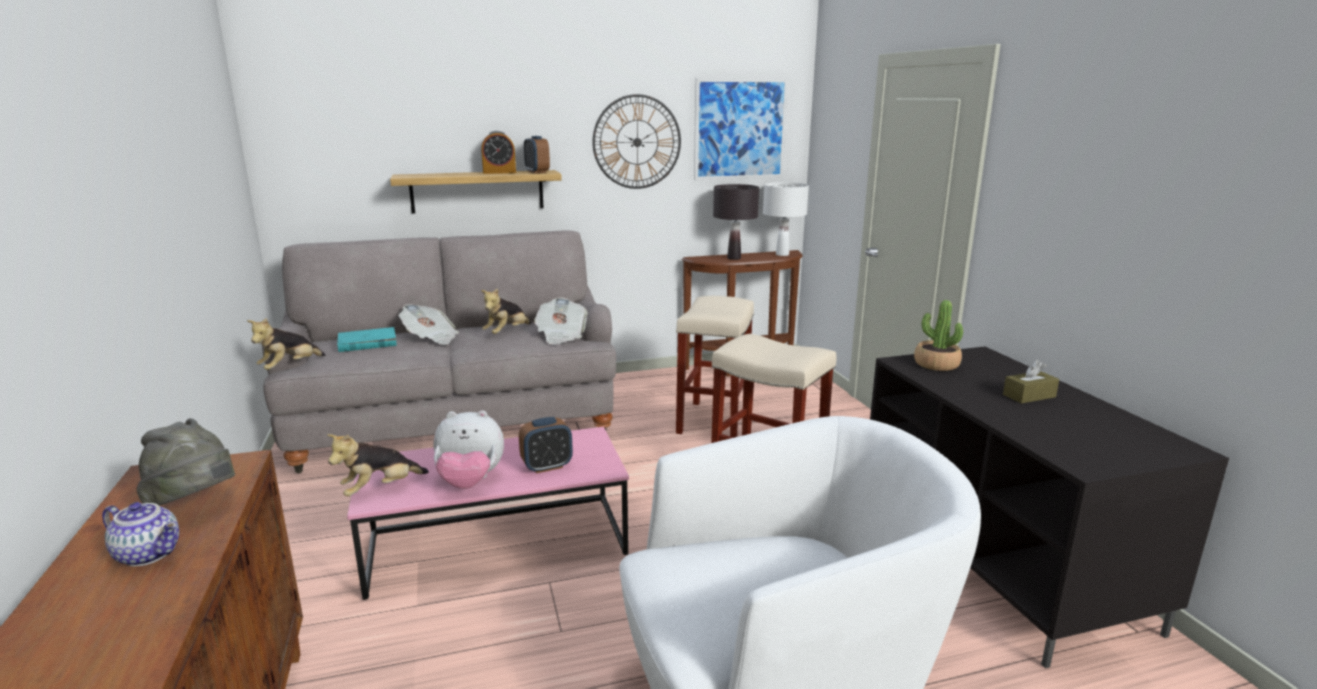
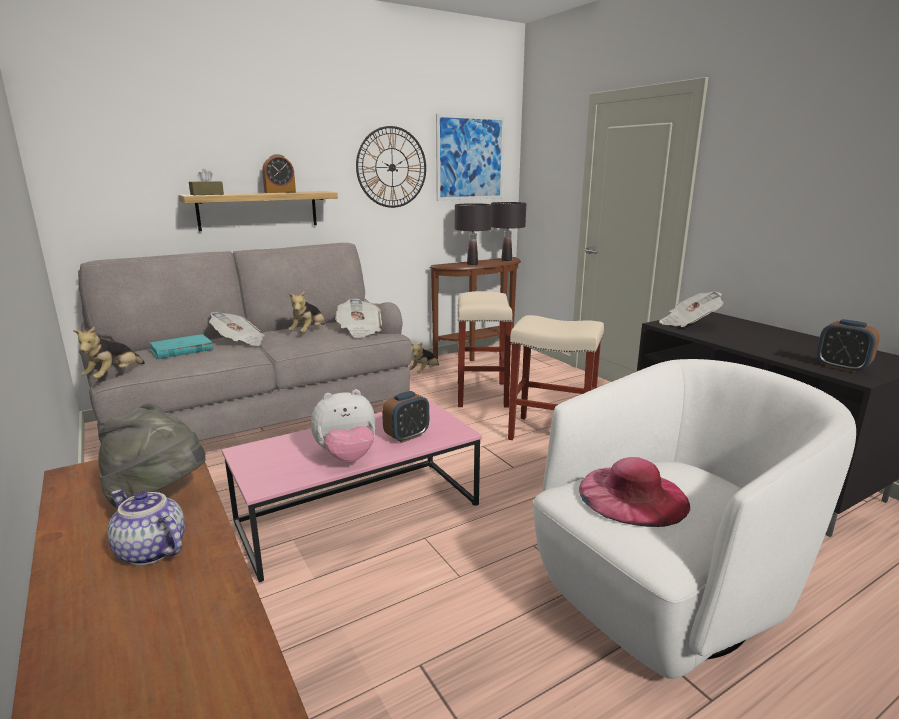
camera: 15 degrees left, 0 degrees up
(150, 554) = (149, 551): teapot -> teapot turned 150 degrees counterclockwise
(380, 489) = (263, 474): plush toy -> plush toy (424, 372)
(537, 172) = (313, 191): alarm clock -> alarm clock (842, 367)
(715, 572) = (633, 495): none -> pink hat
(782, 254) = (506, 260): white table lamp -> black table lamp
(936, 364) = (688, 324): potted plant -> newspaper
(1029, 396) = (772, 338): brown tissue box -> brown tissue box (207, 194)

